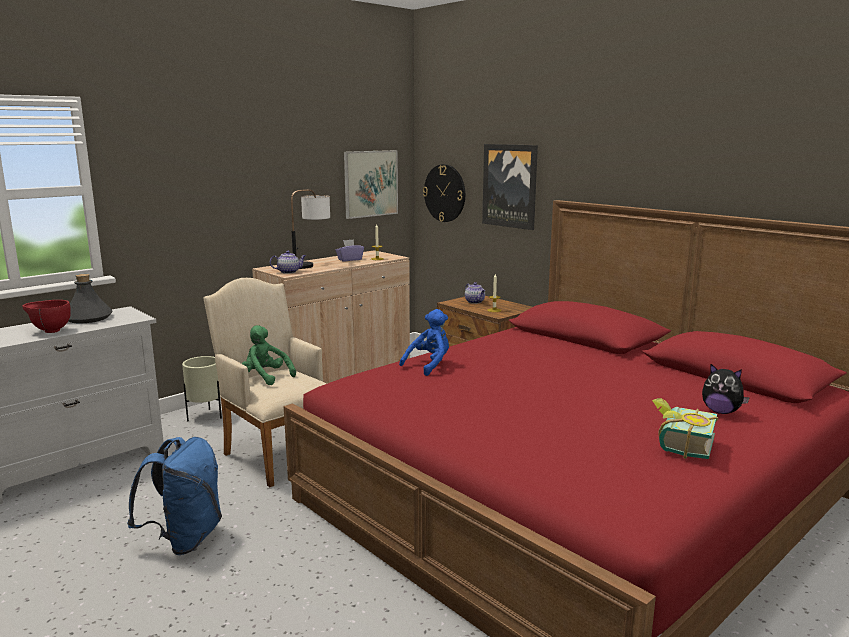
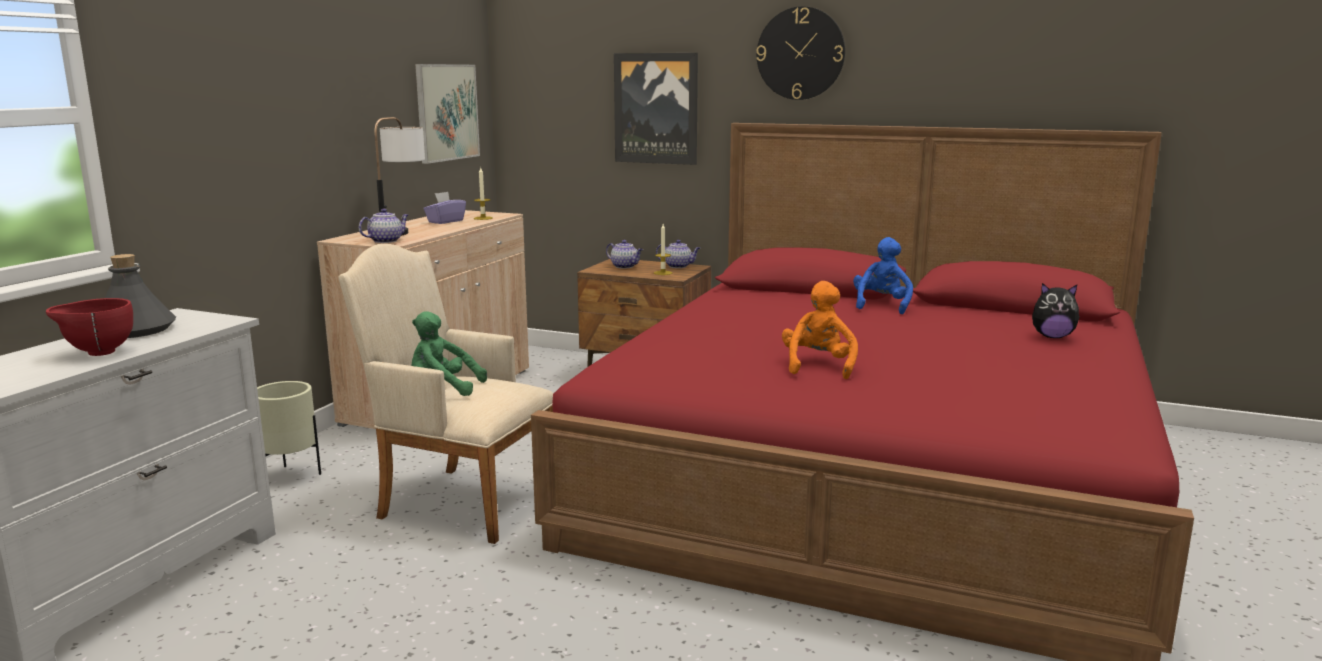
camera: 25 degrees left, 0 degrees up
(185, 539) = (442, 633): blue backpack -> none
(429, 365) = (688, 336): blue plush toy -> blue plush toy (881, 305)
(445, 193) = (548, 124): wall clock -> wall clock (800, 53)
(484, 405) = (818, 366): none -> orange plush toy
(513, 306) = (678, 266): none -> teapot
(679, 444) = (1063, 370): book -> none

